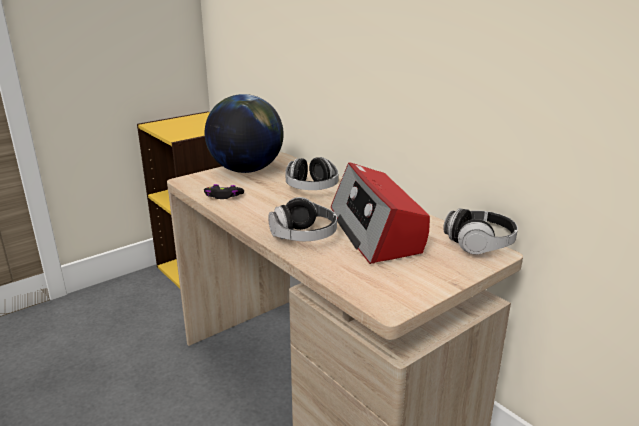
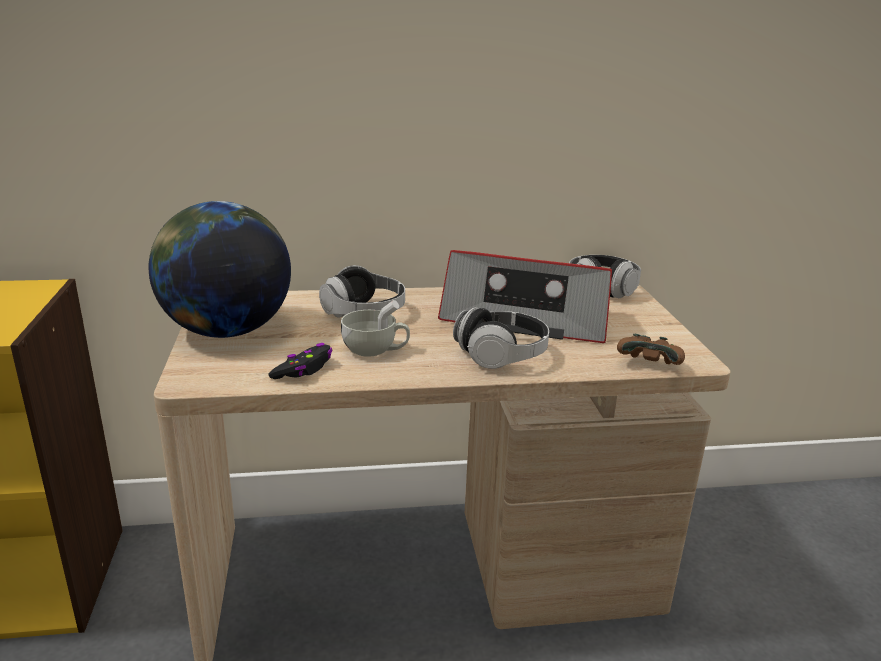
camera: 60 degrees left, 0 degrees up
(266, 204) = (375, 351): none -> white cup
(356, 288) = (649, 365): none -> brown game controller

